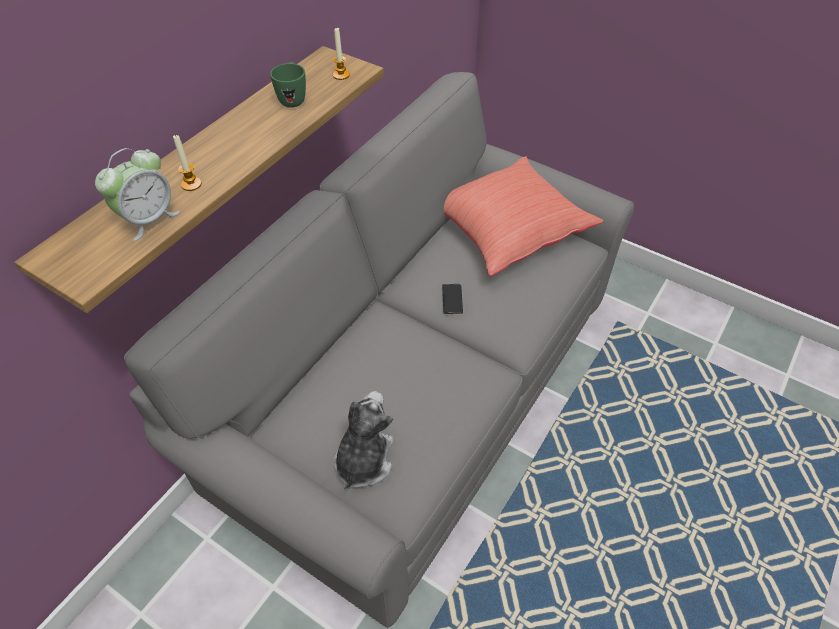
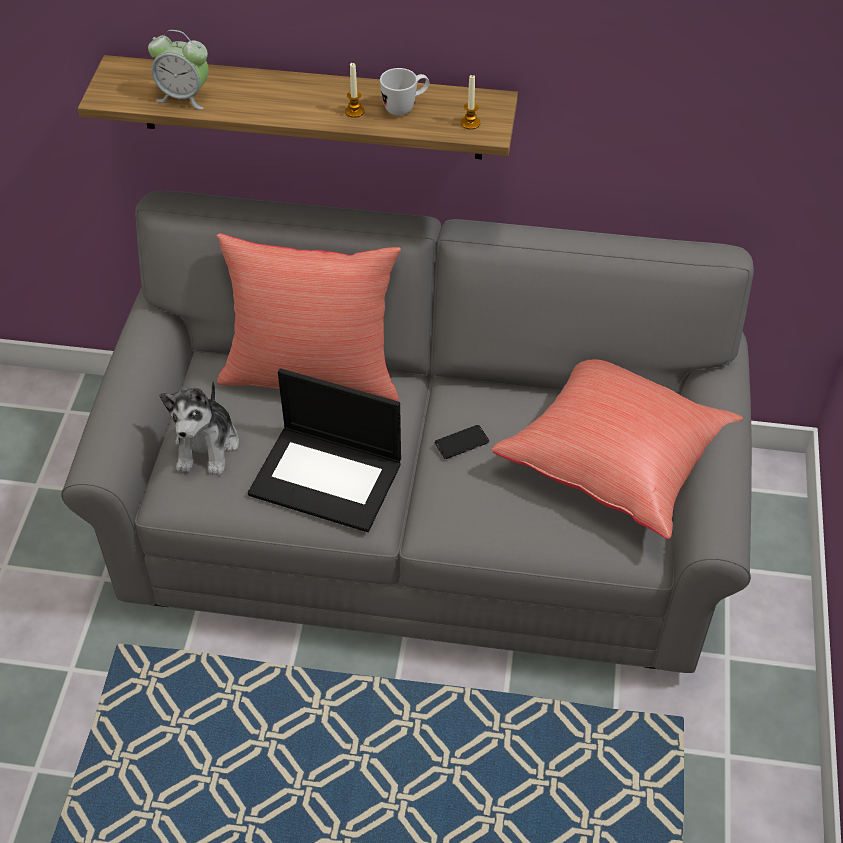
camera: 65 degrees right, 0 degrees up
(191, 184) = (241, 100): candle -> candle (354, 111)
(293, 99) = (405, 108): green mug -> white mug
(331, 362) = (312, 373): none -> red pillow
(363, 460) = (207, 446): plush toy -> plush toy turned 105 degrees clockwise
(442, 387) = (328, 477): none -> laptop

